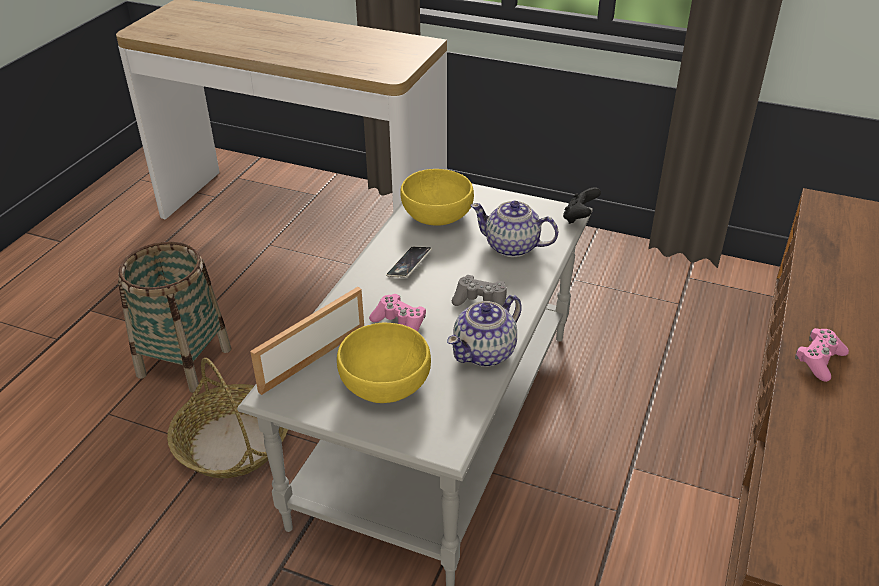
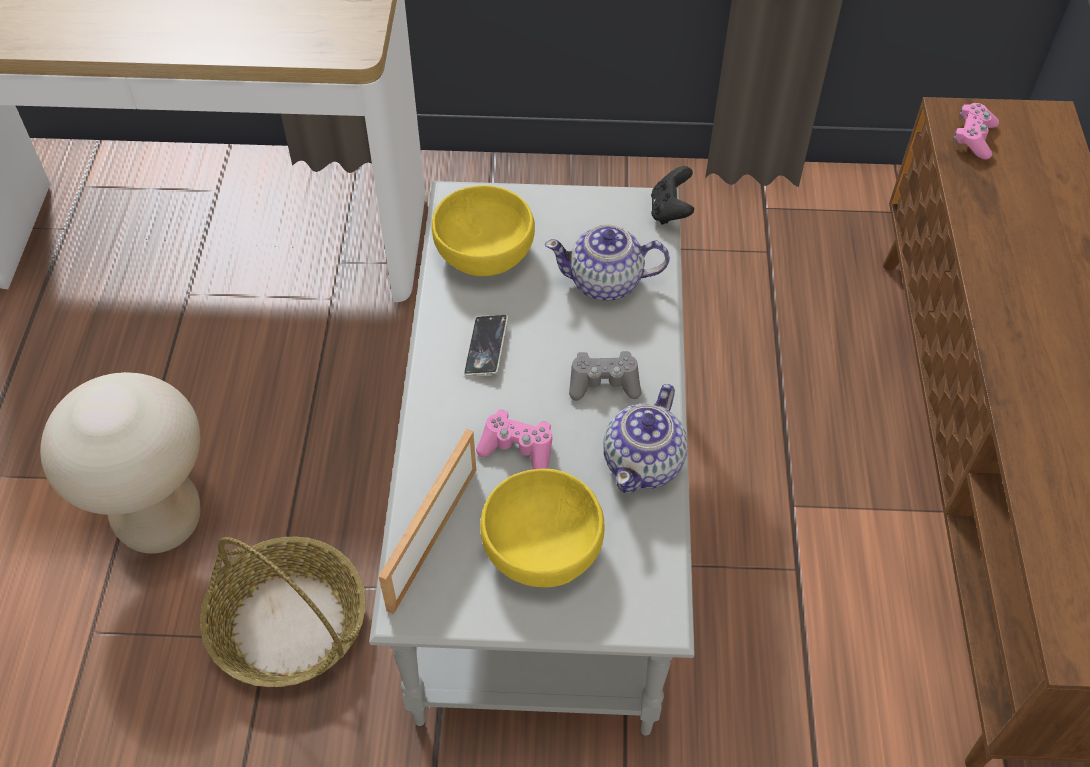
camera: 20 degrees left, 15 degrees up
(184, 362) = (160, 521): basket -> beige stool
(819, 360) = (1028, 367): pink game controller -> pink game controller (973, 138)

